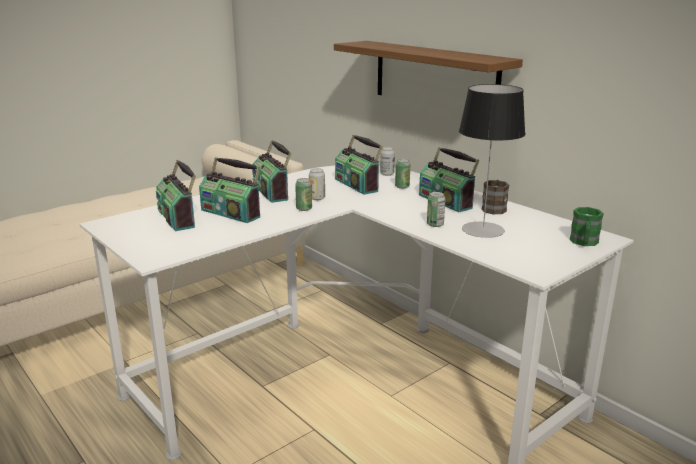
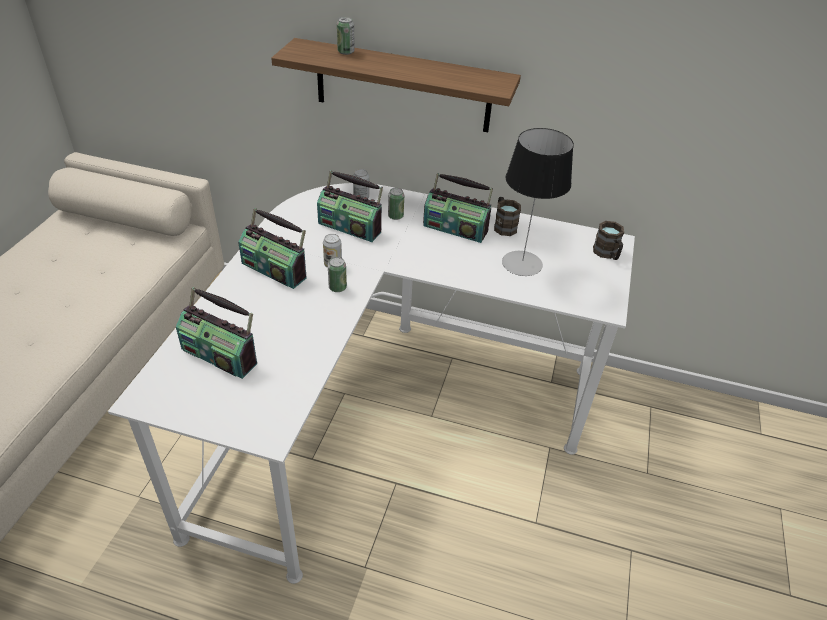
camera: 35 degrees left, 20 degrees up
(231, 213) = (270, 323): radio -> none
(435, 224) = (478, 269): can -> can (346, 52)
(584, 243) = (607, 254): green mug -> brown mug

